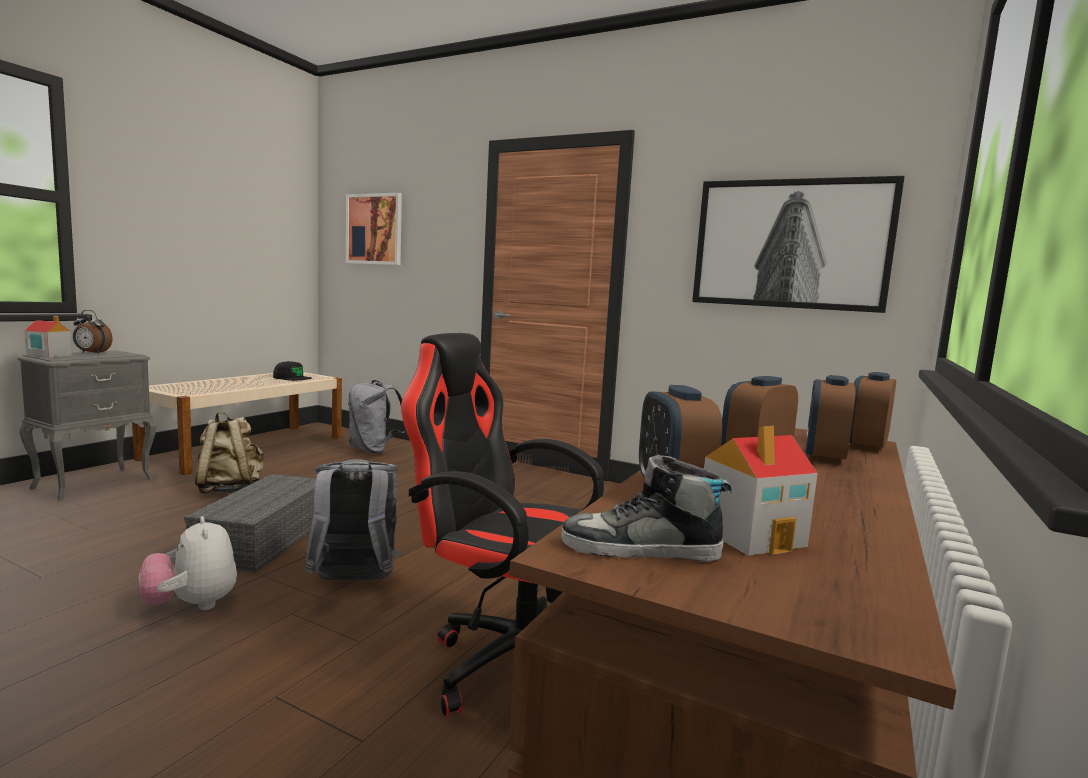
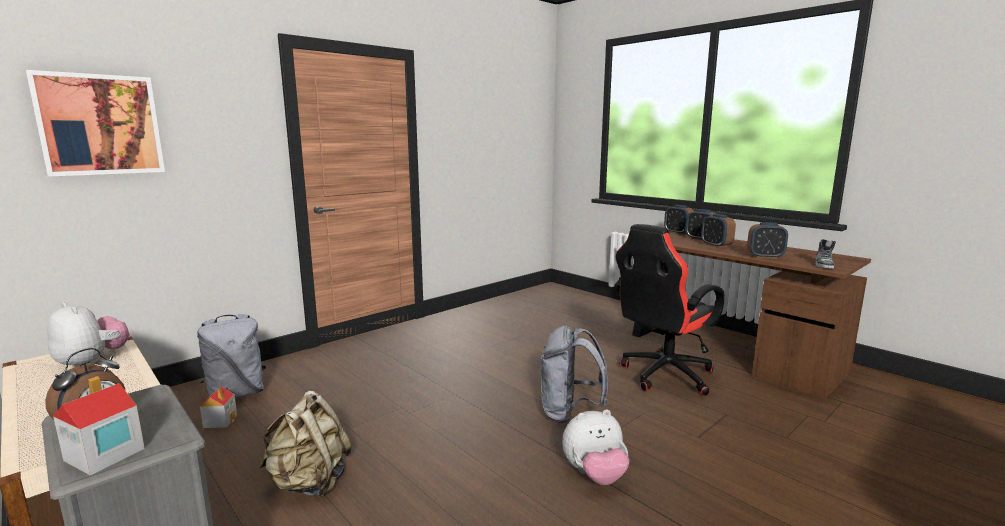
camera: 70 degrees left, 5 degrees up
(264, 538) = (472, 452): grey storage box -> none
(292, 378) = (92, 362): black cap -> plush toy
(752, 536) = (801, 256): toy house -> toy house (220, 421)
(790, 244) = (503, 137): picture -> none

